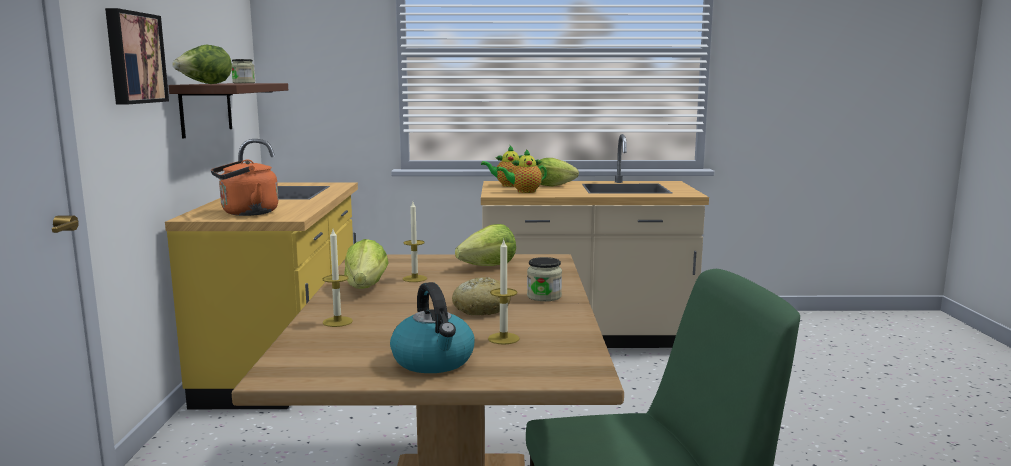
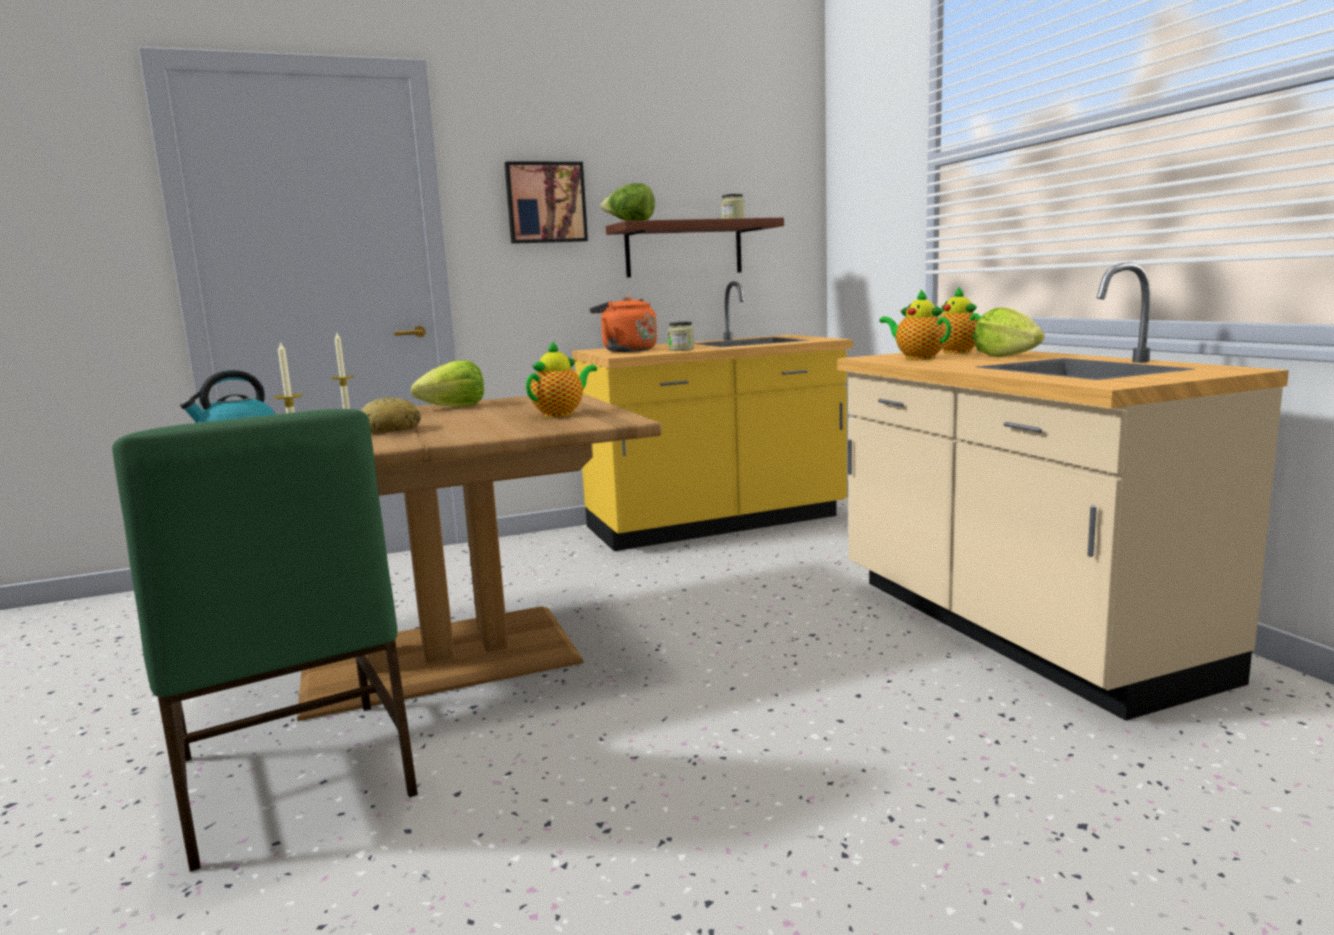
camera: 70 degrees right, 0 degrees up
(415, 278) = (494, 409): candle -> none
(488, 266) = (561, 414): lettuce -> teapot
(544, 296) = (444, 436): jar -> jar (681, 349)

